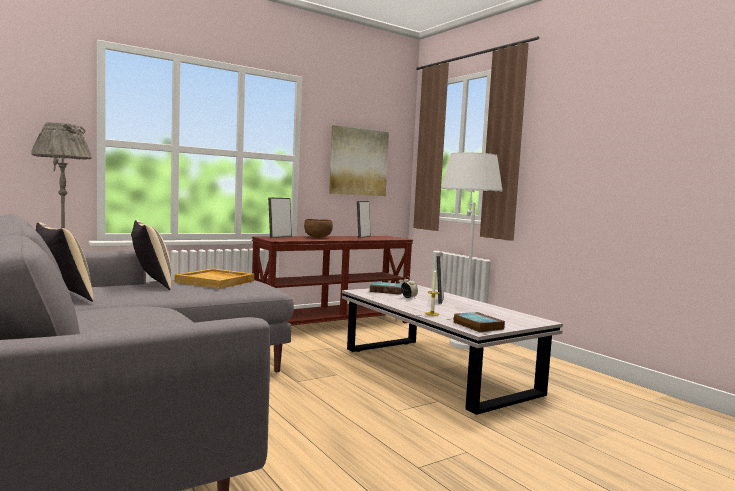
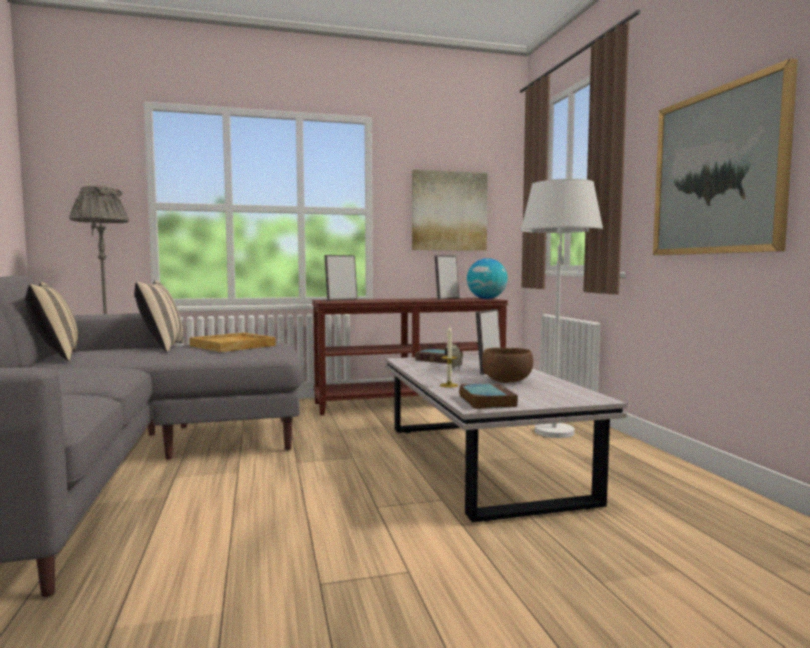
camera: 20 degrees right, 0 degrees up
(318, 237) = (388, 299): brown bowl -> brown bowl (507, 381)
(394, 237) = (486, 299): none -> globe
(595, 162) = (717, 172): none -> picture

